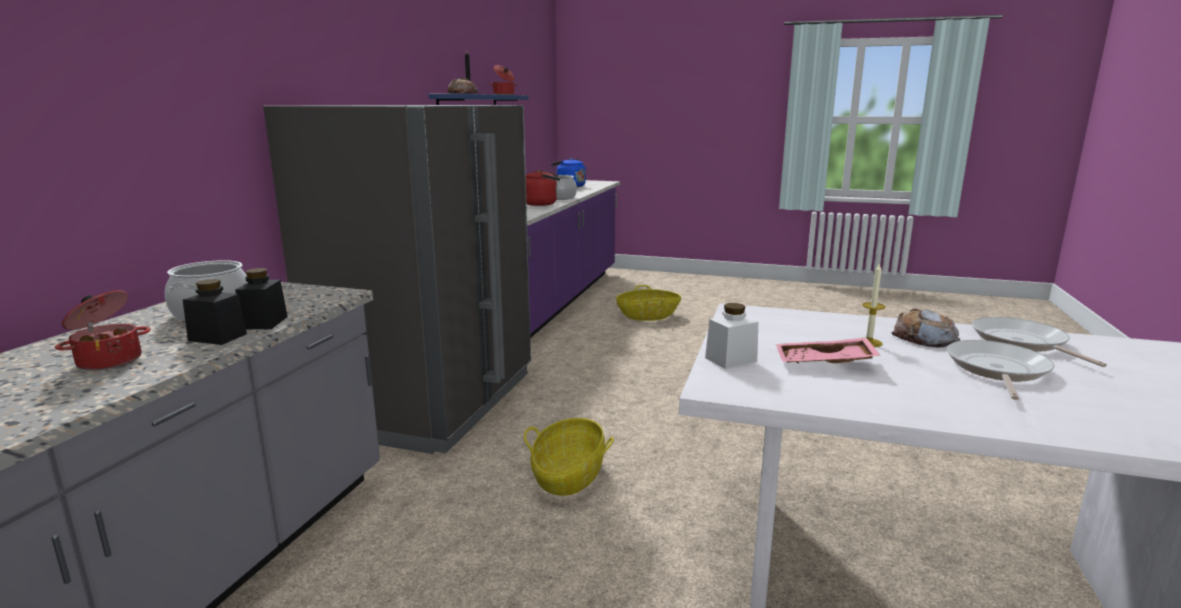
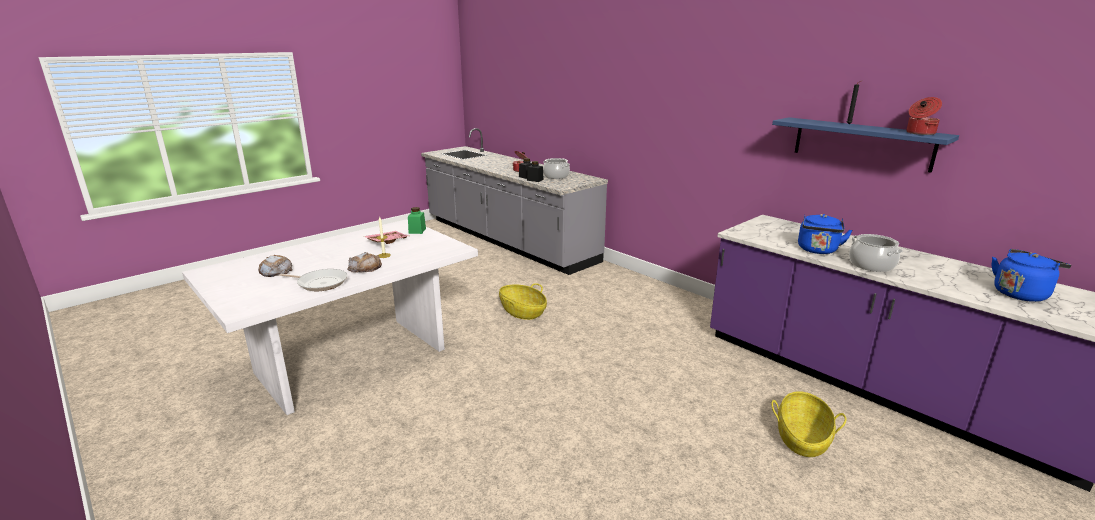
camera: 120 degrees right, 5 degrees up
(432, 401) = (640, 297): grey fridge -> none
(463, 93) = (814, 122): bread -> bread (275, 271)
(542, 204) = (817, 250): red kettle -> blue kettle
(731, 360) = (417, 231): white jar -> green jar
(996, 370) = (324, 263): frying pan -> none

